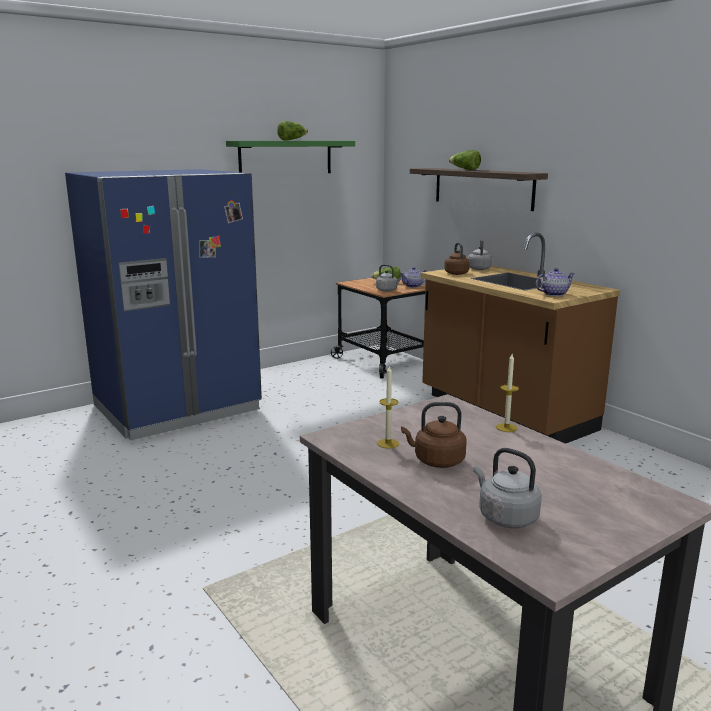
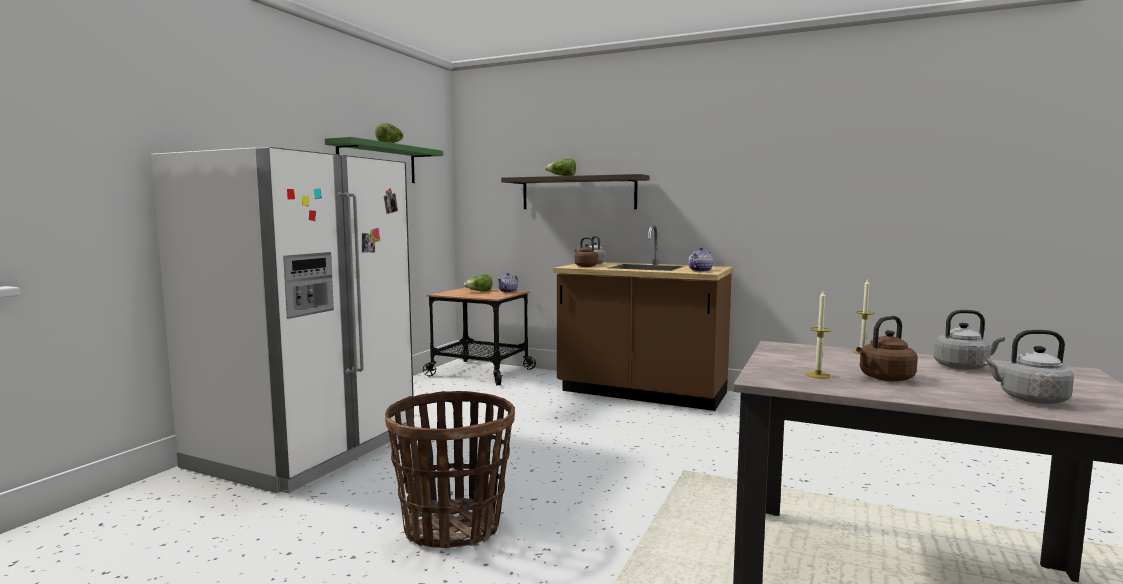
camera: 30 degrees left, 10 degrees down
(177, 408) = (305, 449): blue fridge -> white fridge
(199, 494) = (453, 526): none -> basket
(387, 290) = (492, 296): grey kettle -> grey kettle (963, 367)

